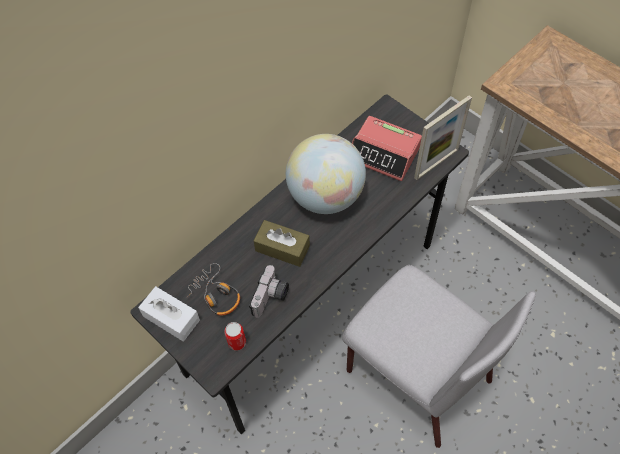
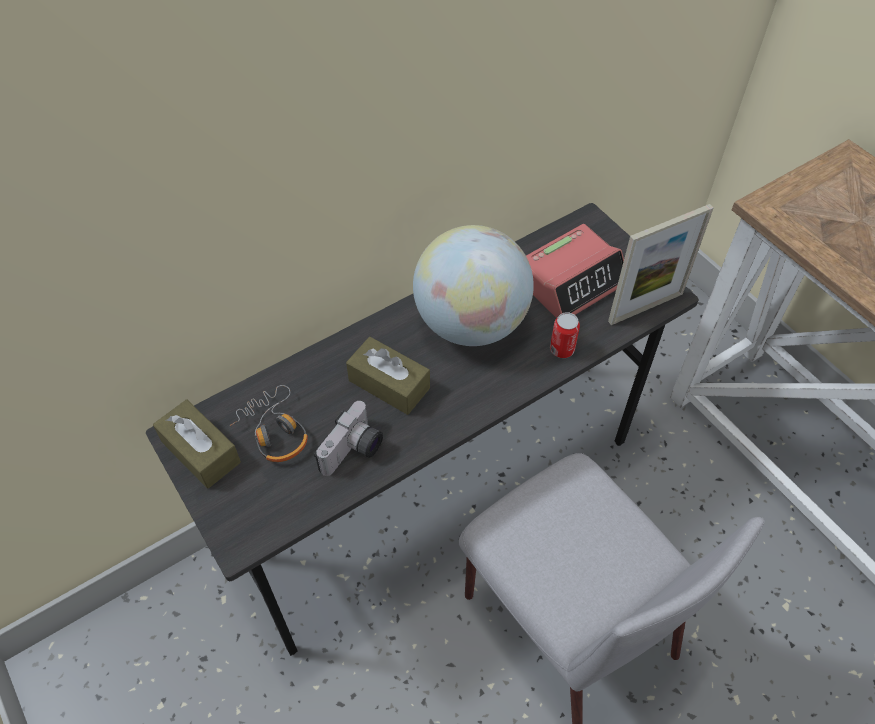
camera: 10 degrees right, 5 degrees down
(171, 318) = (201, 452): white tissue box -> brown tissue box
(237, 342) = (285, 506): can -> can (562, 349)
(384, 154) = (571, 281): alarm clock -> alarm clock turned 75 degrees counterclockwise

